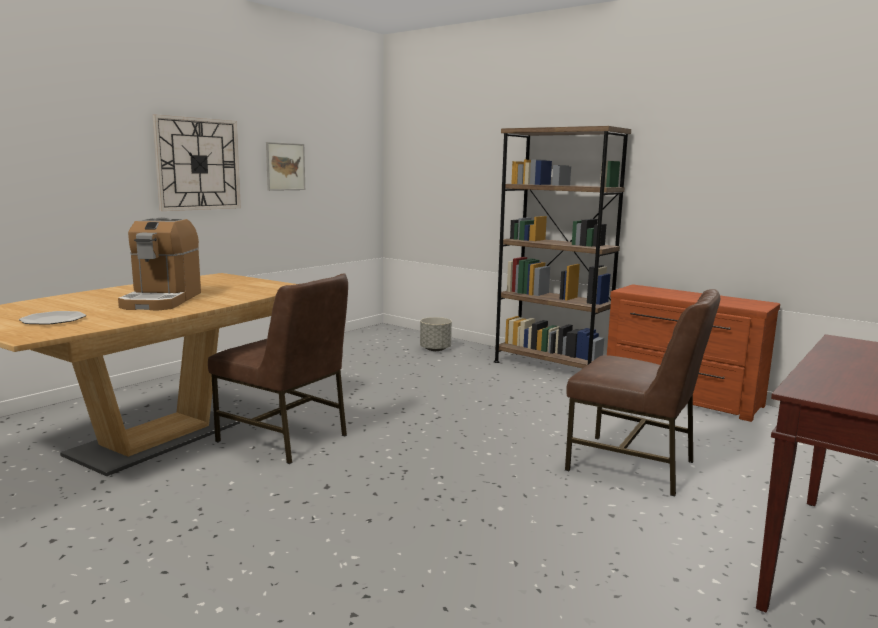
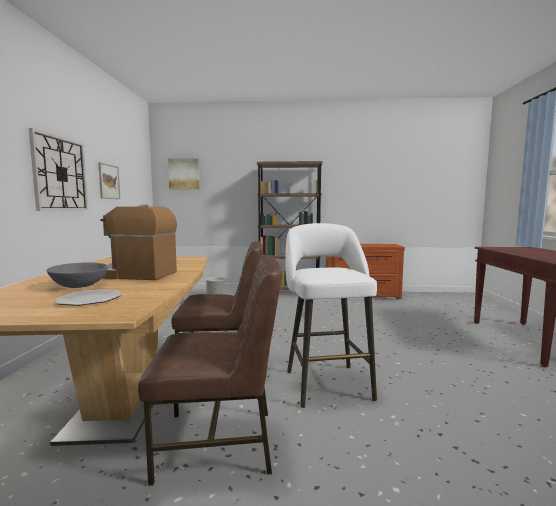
camera: 35 degrees left, 5 degrees down
(88, 305) = (79, 286): none -> grey bowl
(162, 300) = (134, 274): coffee machine -> coffee machine turned 135 degrees clockwise
(358, 494) = (326, 382): none -> white stool
(422, 146) = (184, 174): none -> picture
(633, 465) = (402, 327): brown chair -> brown chair (219, 442)

